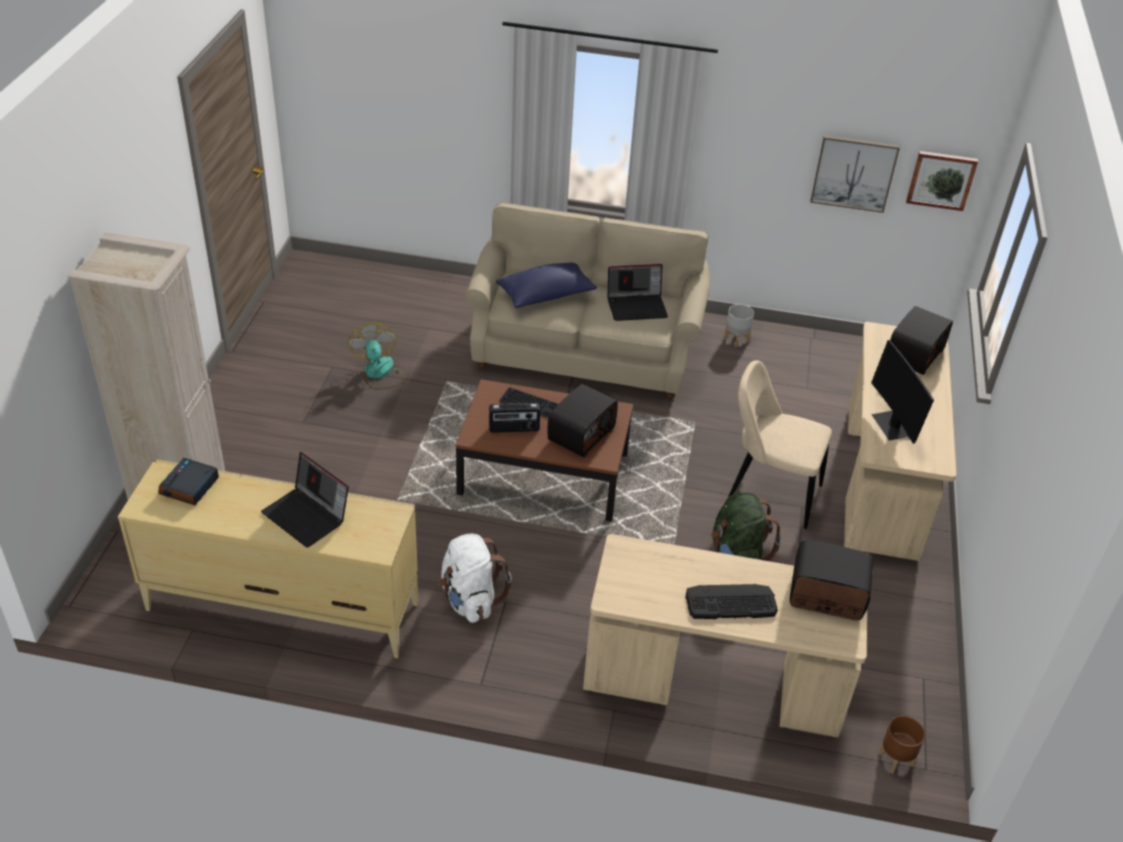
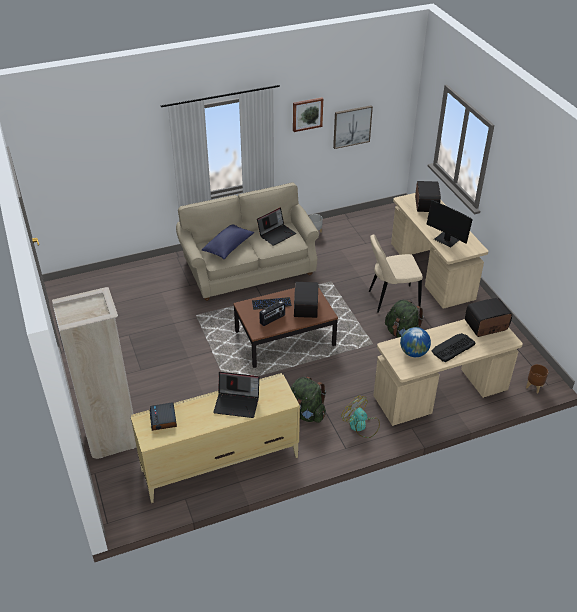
camera: 30 degrees left, 0 degrees up
(380, 373) = (157, 326): fan -> fan (361, 425)
(470, 600) = (305, 413): white backpack -> green backpack
(654, 577) = (413, 353): none -> globe
(941, 180) = (393, 116): picture -> picture (307, 114)

